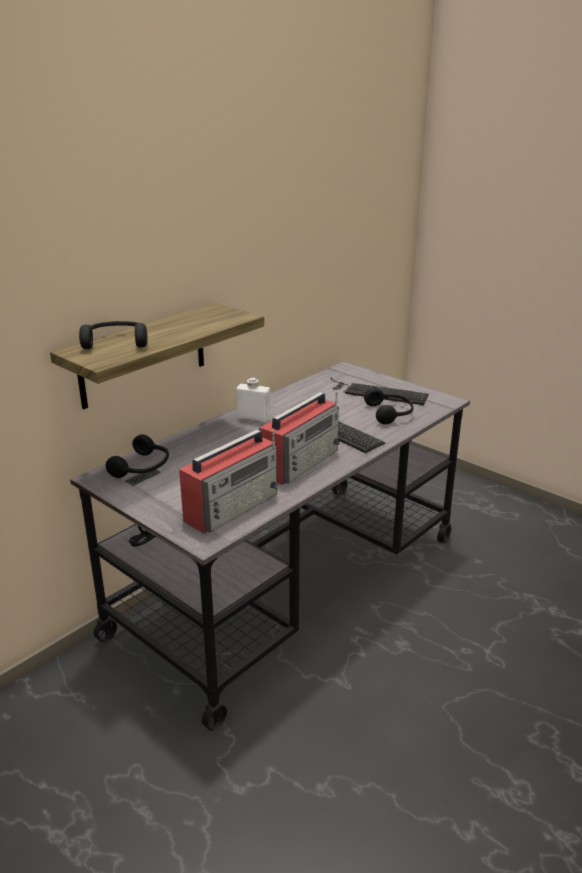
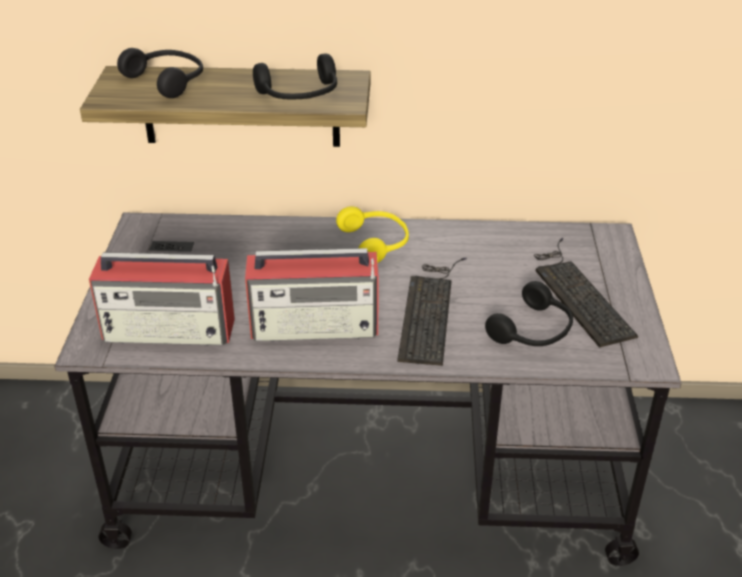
camera: 50 degrees right, 10 degrees up
(143, 467) = (186, 236): black headphones -> black headphones (300, 95)
(253, 418) = (376, 243): white bottle -> yellow headphones

